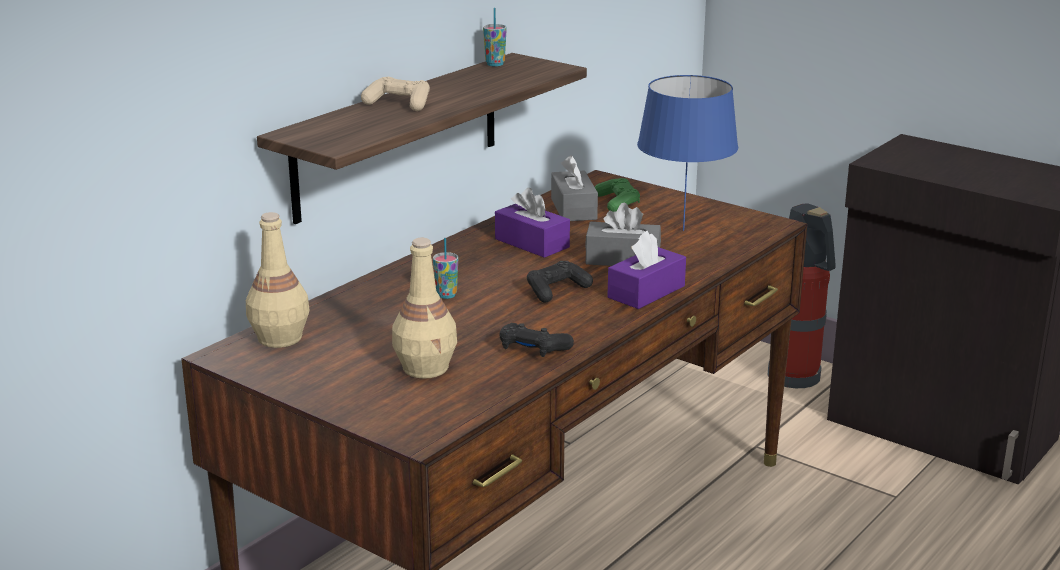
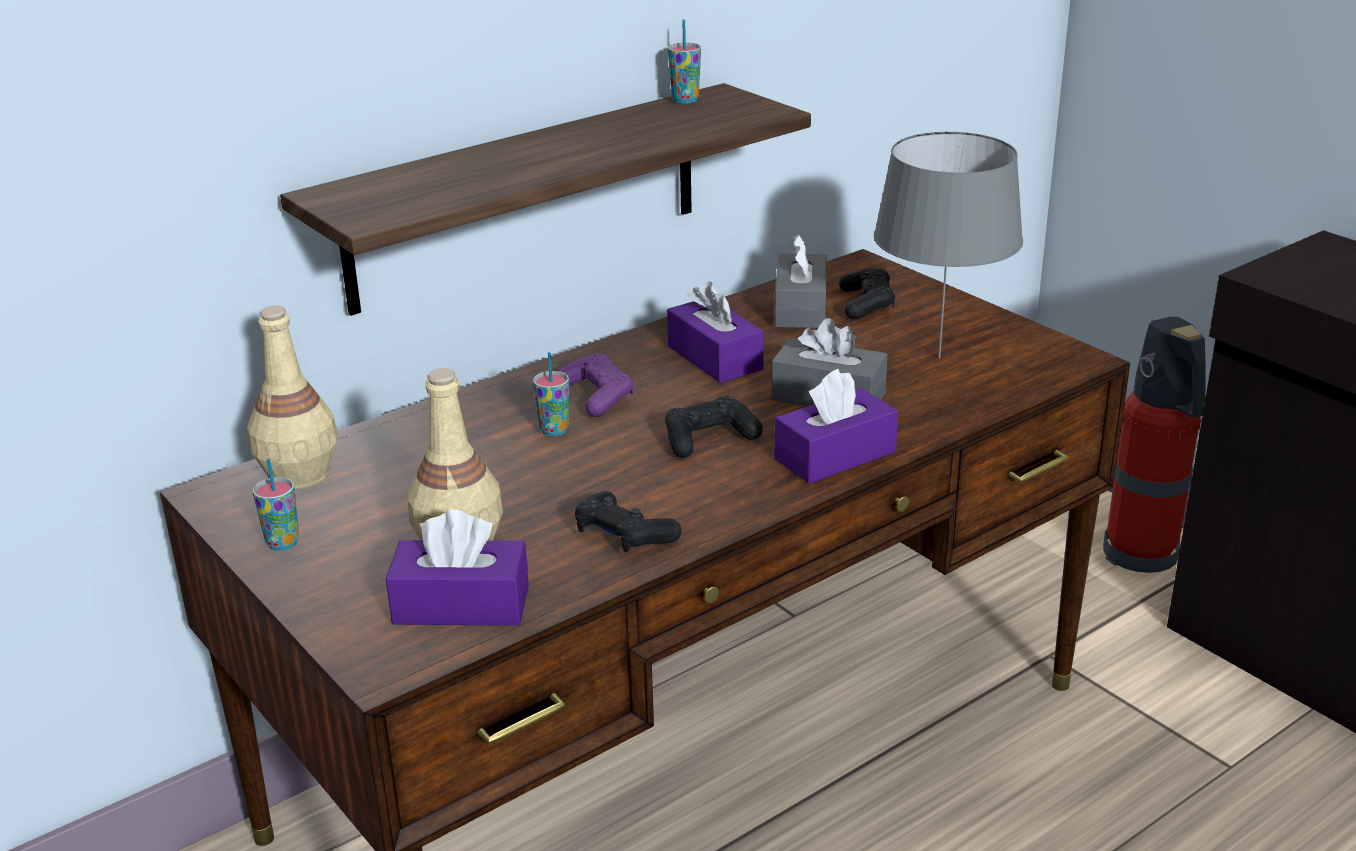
camera: 15 degrees right, 5 degrees up
(297, 378) = (283, 543): none -> cup
(399, 104) = (506, 156): beige game controller -> none
(448, 398) = (461, 605): none -> purple tissue box
(463, 272) = (597, 396): none -> purple game controller
(617, 203) = (866, 304): green game controller -> black game controller
(682, 230) = (938, 356): blue table lamp -> grey table lamp

